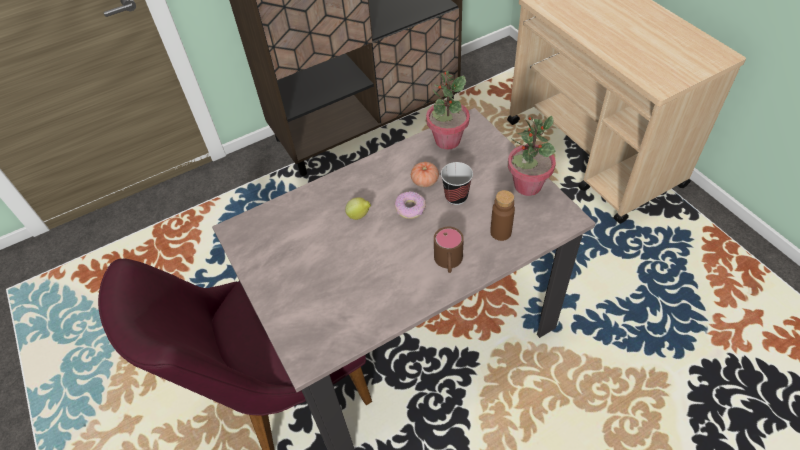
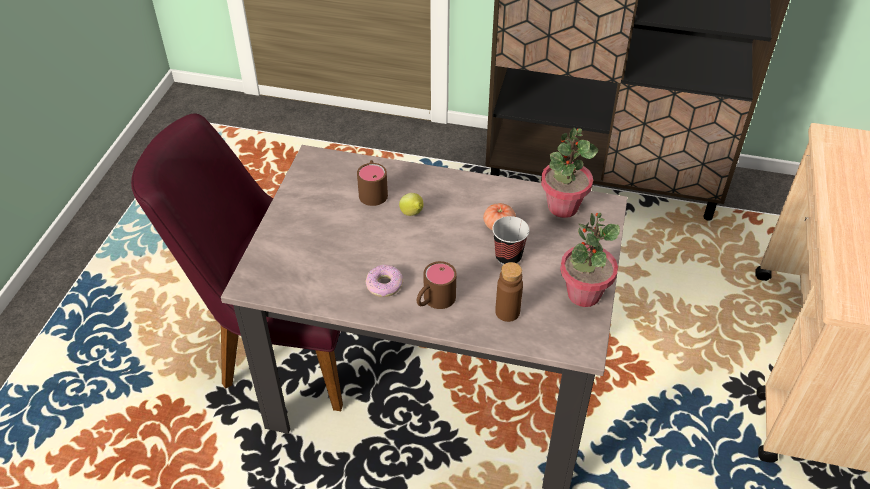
camera: 40 degrees right, 5 degrees down
(311, 220) = (373, 191): none -> brown mug
(410, 208) = (459, 238): donut -> donut (384, 285)

